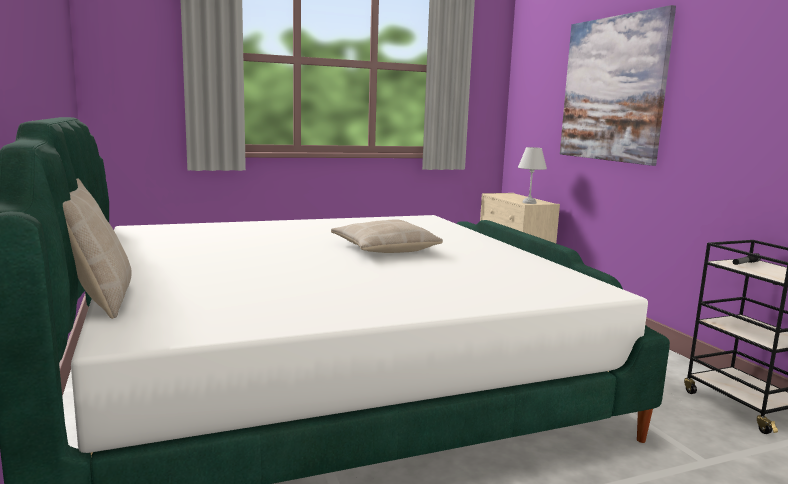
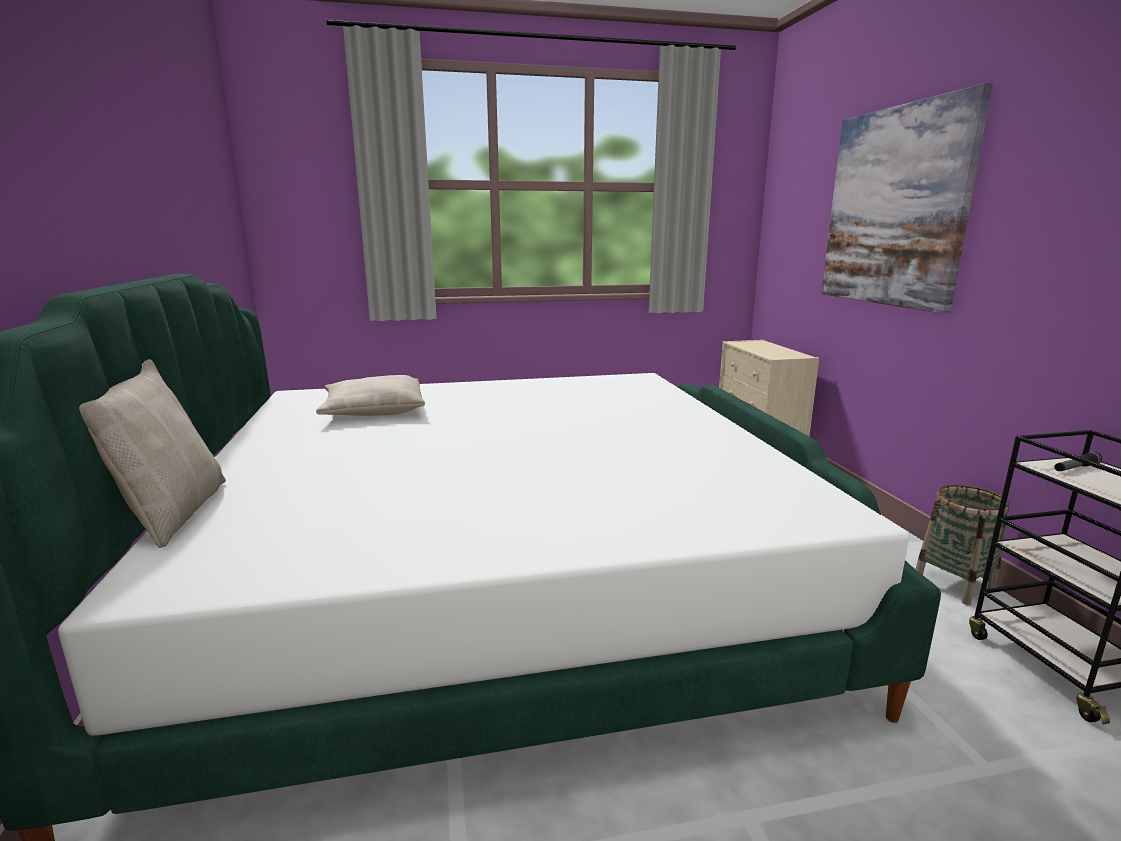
camera: 10 degrees right, 5 degrees up
(384, 248) = (566, 429): beige pillow -> beige pillow (373, 409)
(528, 202) = (778, 356): white table lamp -> none
(670, 363) = (954, 584): none -> basket

